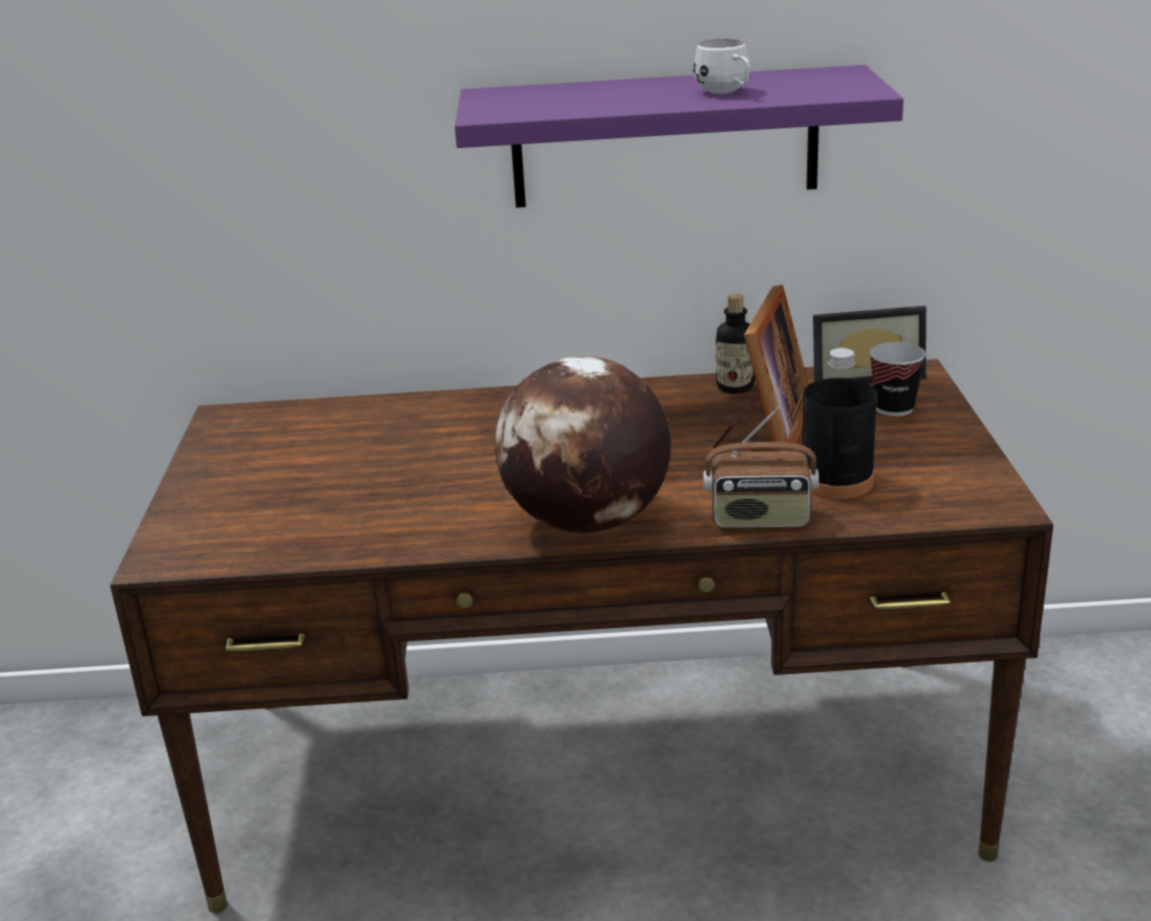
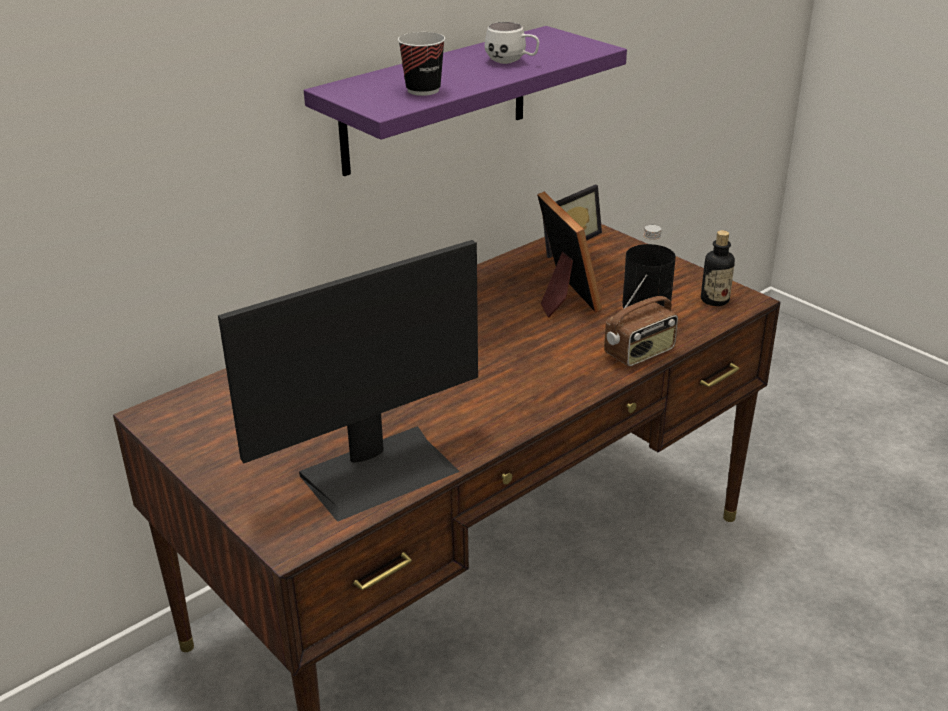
camera: 40 degrees left, 5 degrees up
(318, 531) = (378, 471): none -> monitor
(587, 523) = (547, 394): globe -> none
(735, 387) = (500, 272): bottle -> bottle (714, 300)
(894, 408) = (610, 257): cup -> cup (423, 90)

